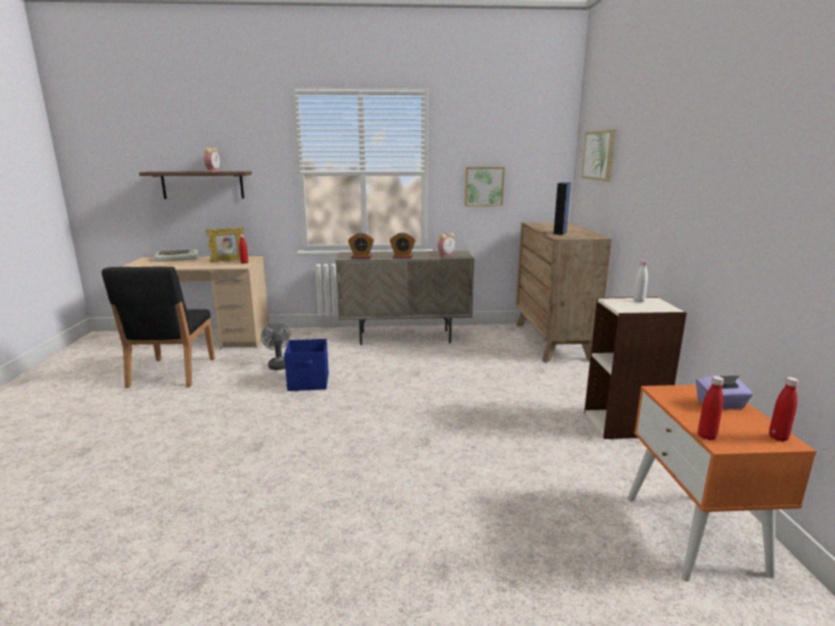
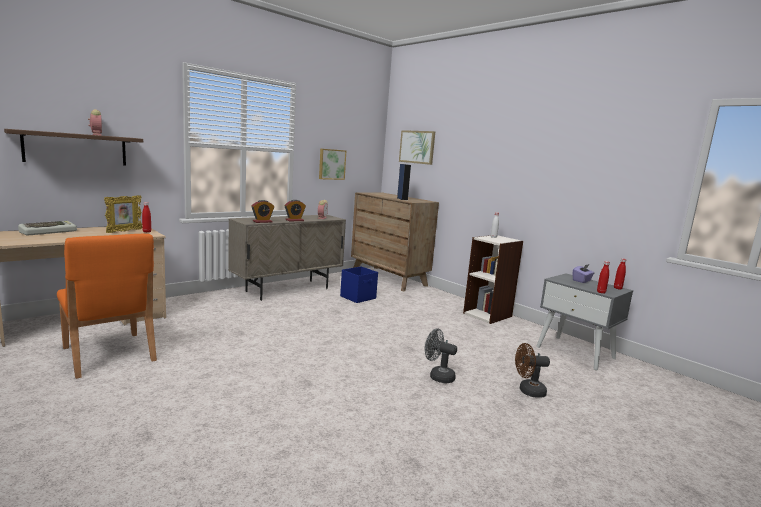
camera: 40 degrees left, 5 degrees down
(171, 373) = (108, 355): black chair -> orange chair
(279, 364) = (214, 326): grey fan -> grey fan (438, 376)
(309, 382) = (267, 333): blue storage box -> blue storage box (358, 297)
(487, 561) = (528, 391): none -> brown fan
(694, 534) = (576, 352): orange nightstand -> grey nightstand

